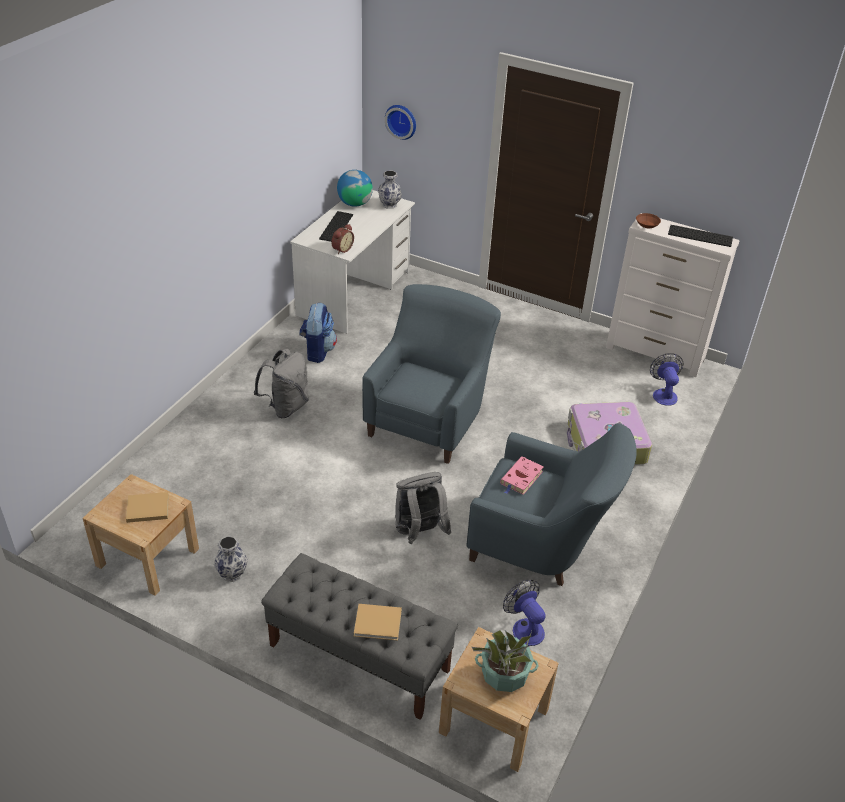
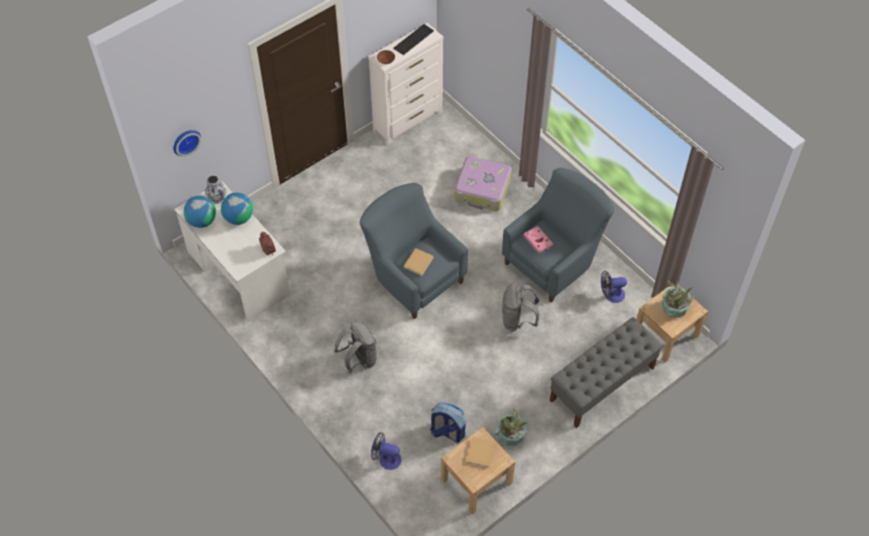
camera: 65 degrees left, 15 degrees up
(231, 574) = (511, 435): vase -> potted plant
(317, 351) = (302, 320): backpack -> backpack (447, 432)
(335, 226) = (230, 244): keyboard -> none
(373, 222) = (239, 218): none -> globe
(379, 623) = (622, 353): beige book -> beige book (419, 262)
(663, 394) = (450, 136): fan -> fan (386, 459)

